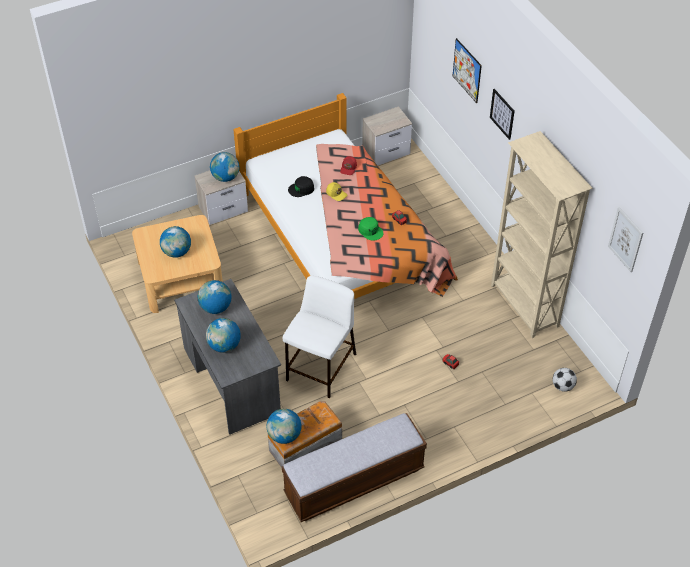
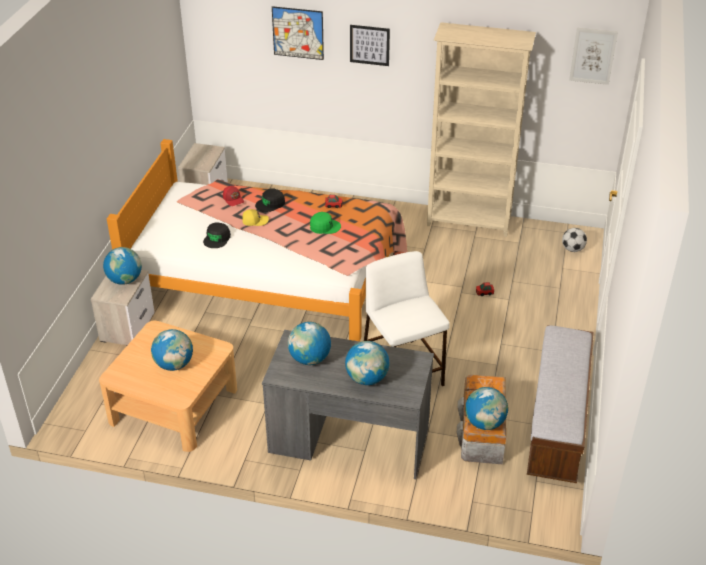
camera: 50 degrees left, 10 degrees down
(363, 188) = (270, 204): none -> black cap

